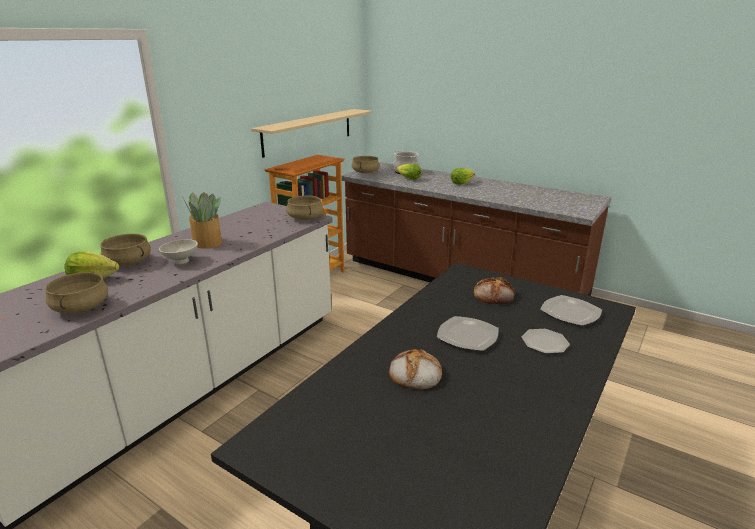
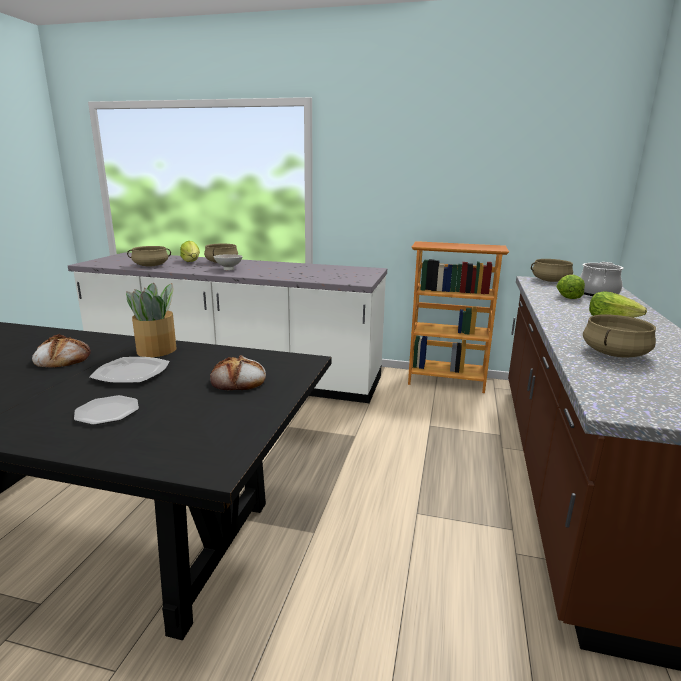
camera: 70 degrees right, 5 degrees down
(207, 242) = (269, 269): potted plant -> potted plant (158, 350)
(304, 218) = (354, 280): beige cooking pot -> beige cooking pot (614, 353)
(308, 131) = (497, 215): beige shelf -> none
(570, 312) = (197, 429): plate -> none

